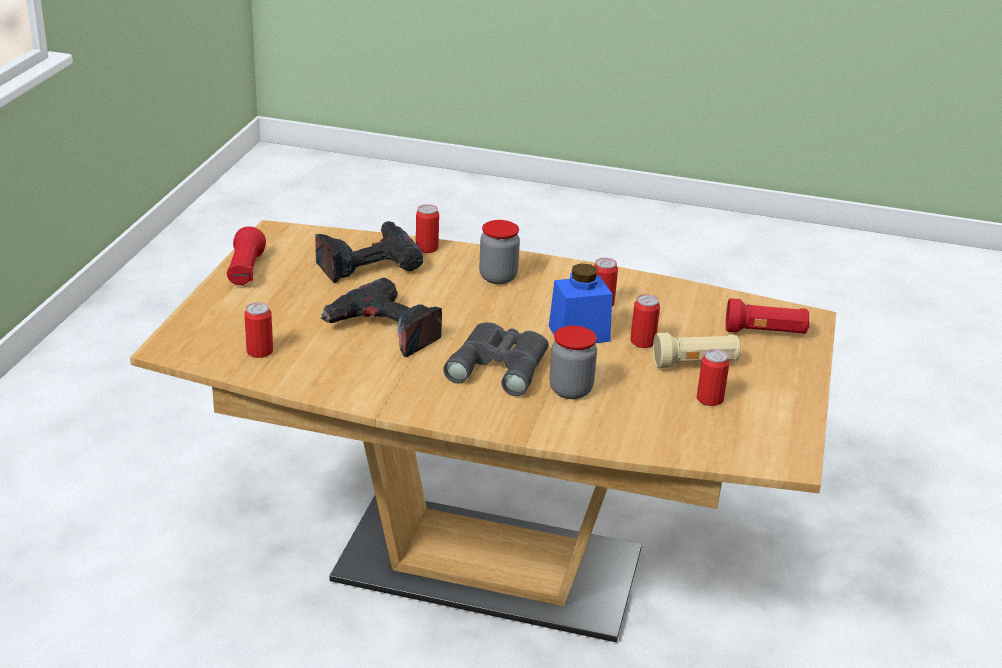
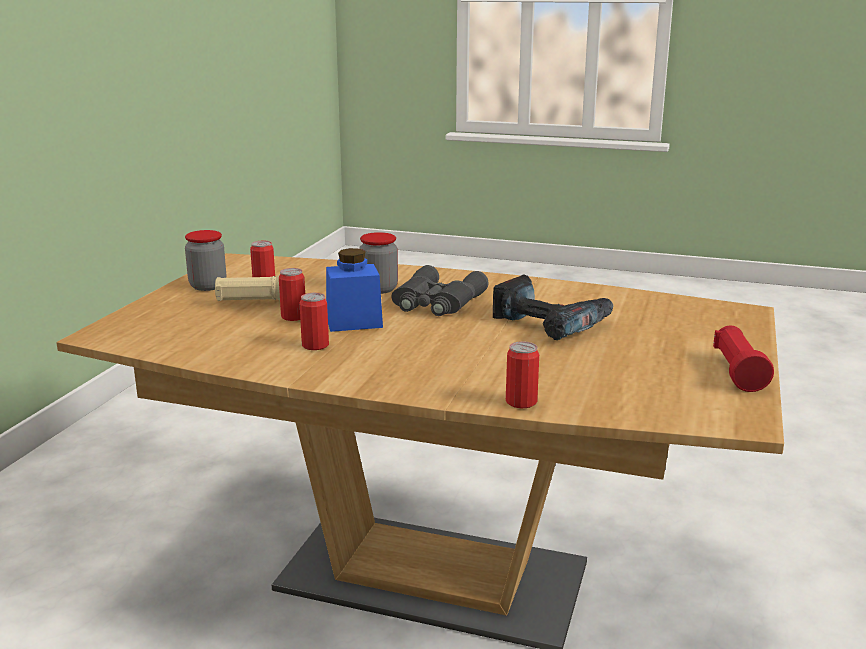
camera: 175 degrees left, 10 degrees down
(259, 351) = (659, 309): can -> none
(367, 263) = (594, 383): power drill -> none
(498, 277) = (428, 369): jar -> jar (208, 286)
(765, 332) = (161, 324): red flashlight -> none

